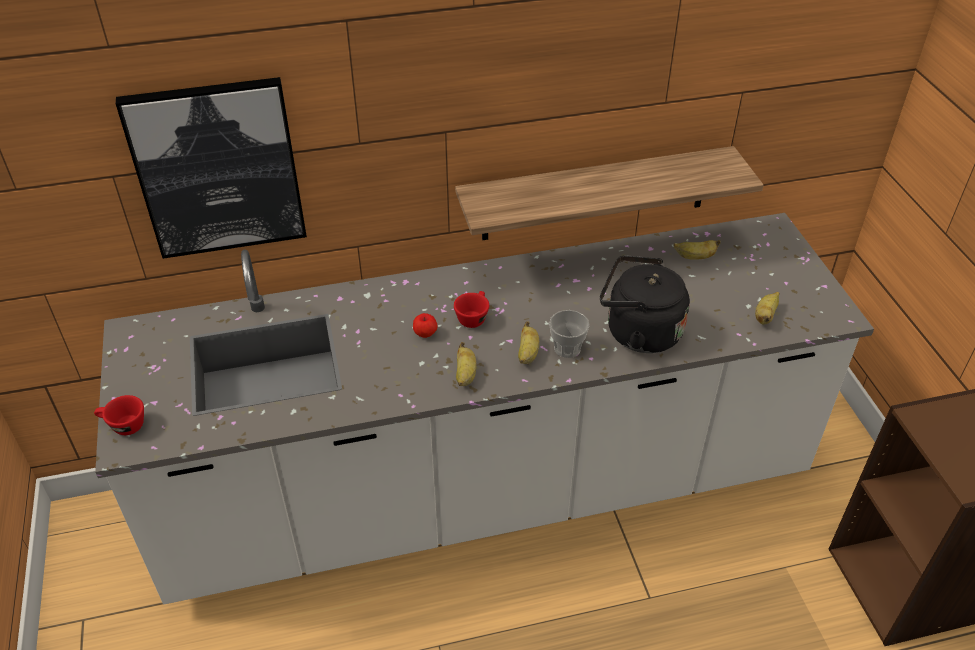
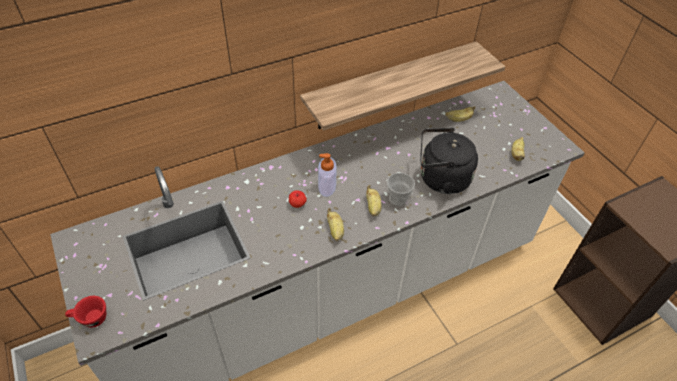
camera: 15 degrees left, 5 degrees up
(218, 168) = (127, 108): picture -> none
(473, 317) = (327, 186): red cup -> soap dispenser

